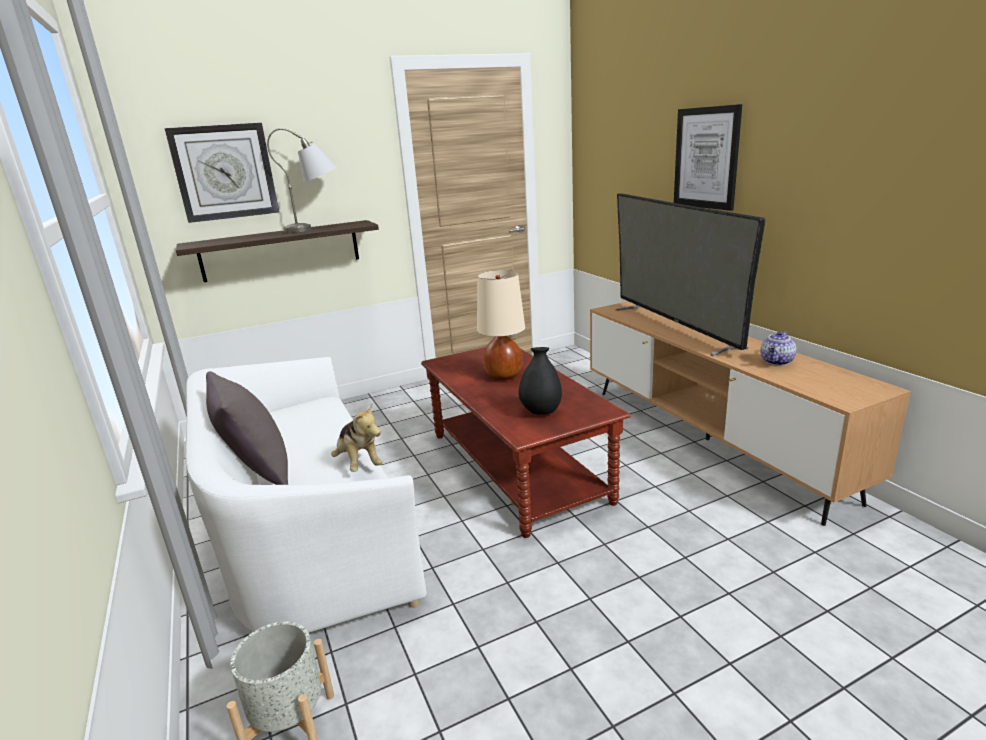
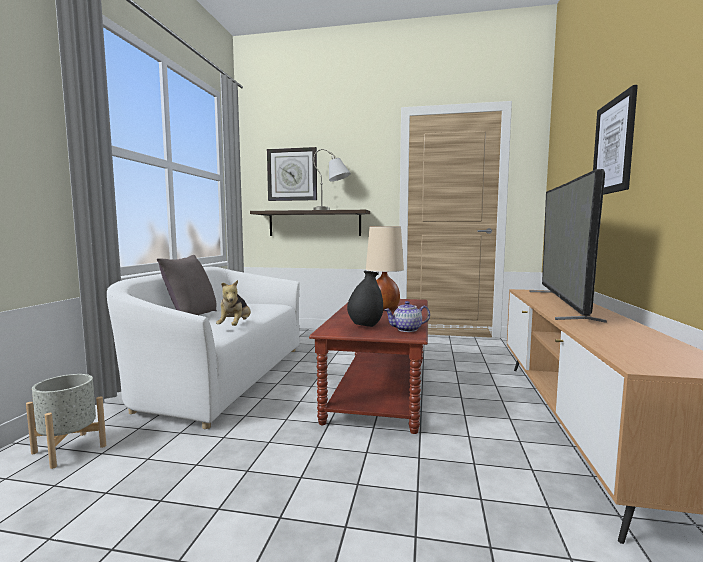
camera: 35 degrees right, 15 degrees down
(777, 362) = (621, 333): teapot -> teapot (407, 330)

